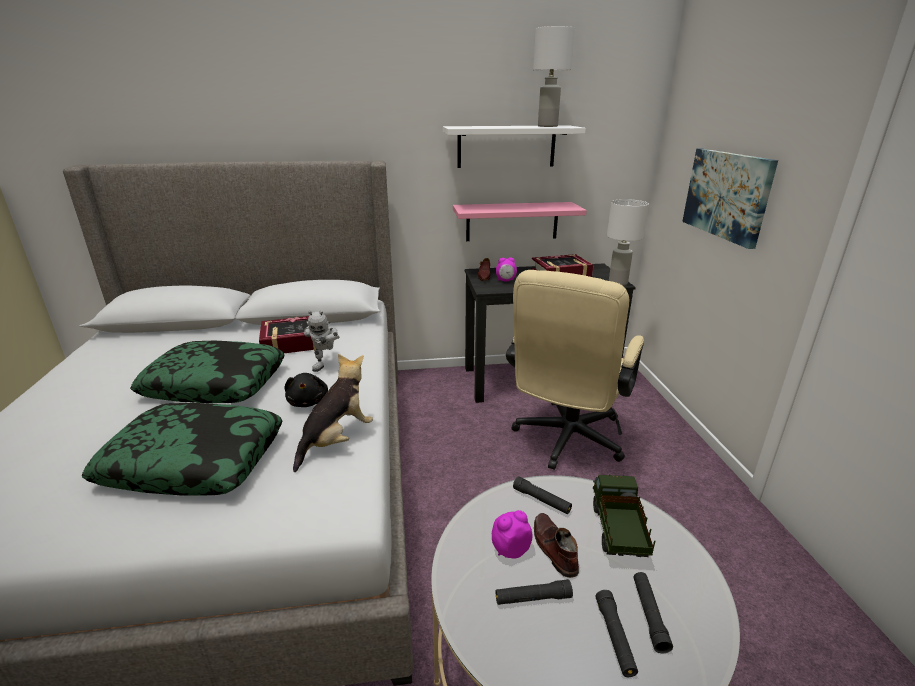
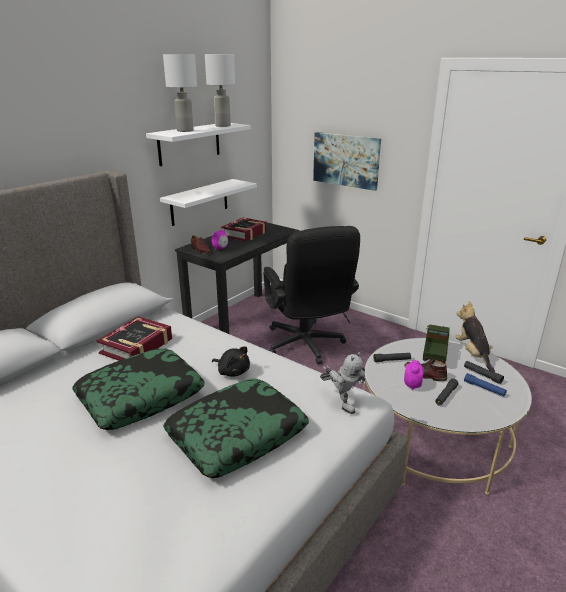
camera: 45 degrees left, 0 degrees up
(326, 364) = (194, 348): toy robot -> toy robot (342, 403)
(336, 440) = (292, 378): plush toy -> plush toy (472, 354)
(512, 221) = (199, 202): pink shelf -> white shelf
(565, 441) = (306, 346): beige office chair -> black office chair
(615, 637) = (484, 388): black flashlight -> blue flashlight
(617, 532) = (434, 355): toy truck -> toy truck turned 60 degrees clockwise
(618, 282) = (286, 230): white table lamp -> white table lamp (185, 130)

